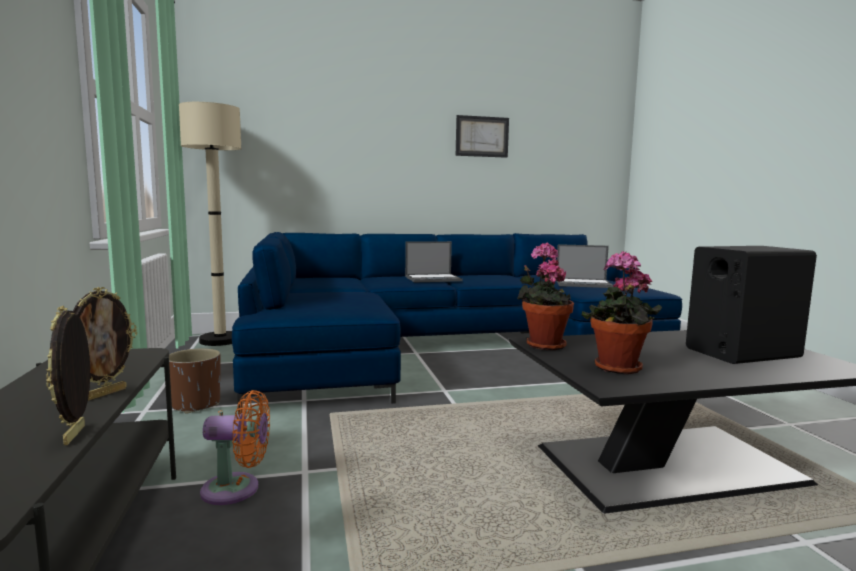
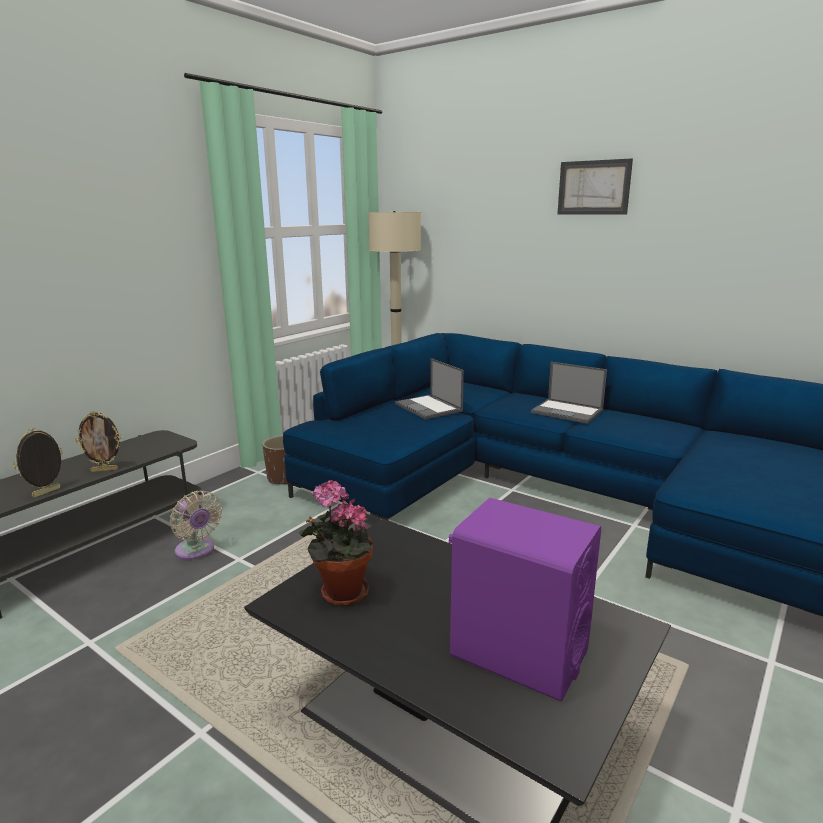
camera: 50 degrees right, 10 degrees up
(236, 489) = (196, 551): orange fan -> beige fan
(482, 136) = (699, 226): picture -> picture (593, 187)
(543, 344) = (380, 538): potted plant -> none
(584, 284) = (737, 472): laptop -> laptop (429, 407)
(741, 353) = (518, 653): black speaker -> purple speaker

